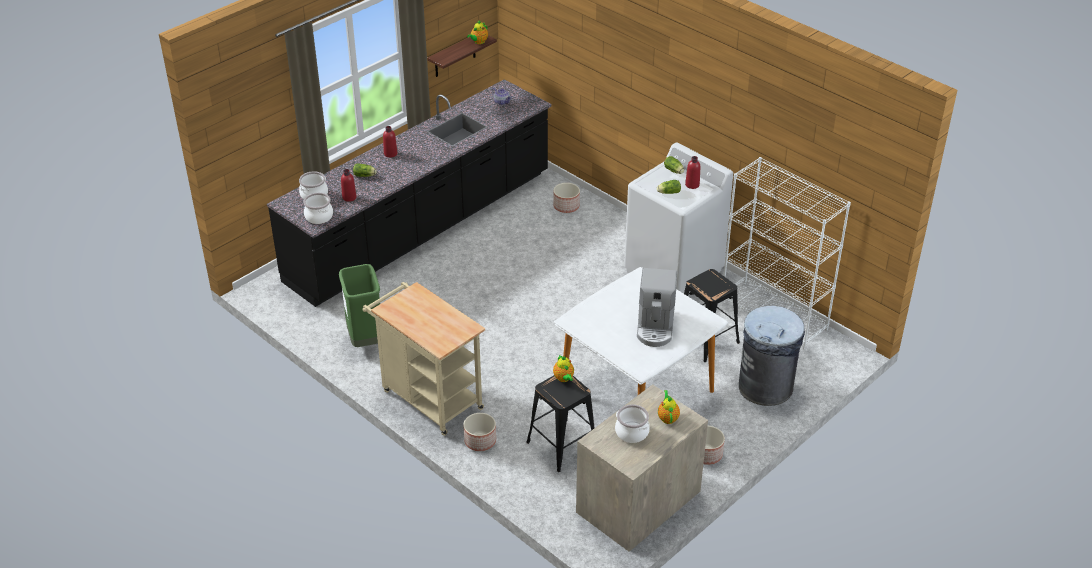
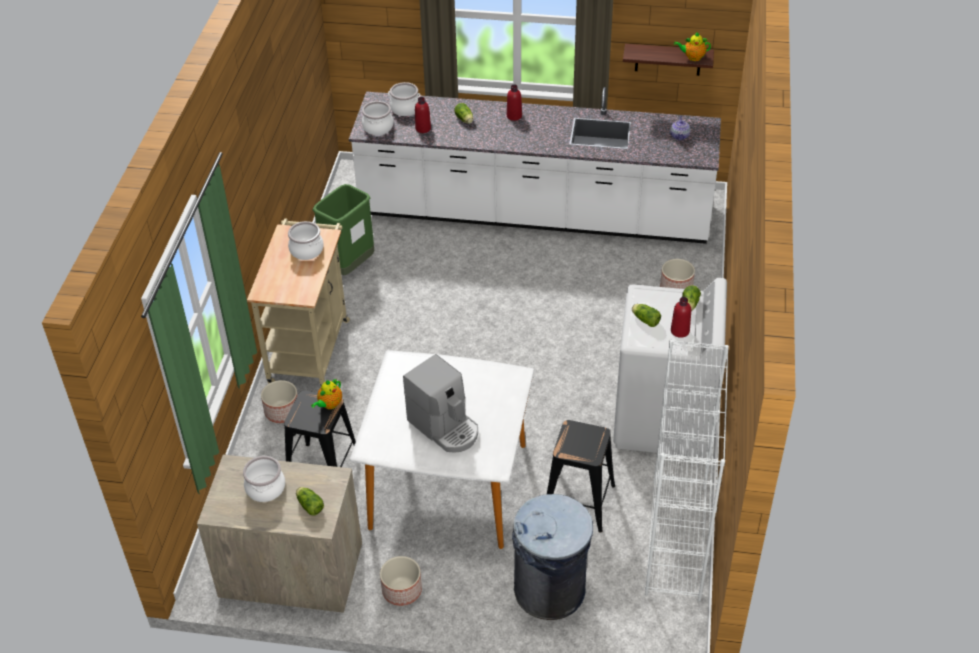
camera: 55 degrees right, 5 degrees up
(419, 307) = (307, 250): none -> cooking pot
(421, 227) = (534, 213): black counter -> white counter
(655, 327) = (445, 427): coffee machine -> coffee machine turned 105 degrees counterclockwise
(667, 417) = (309, 505): teapot -> lettuce

